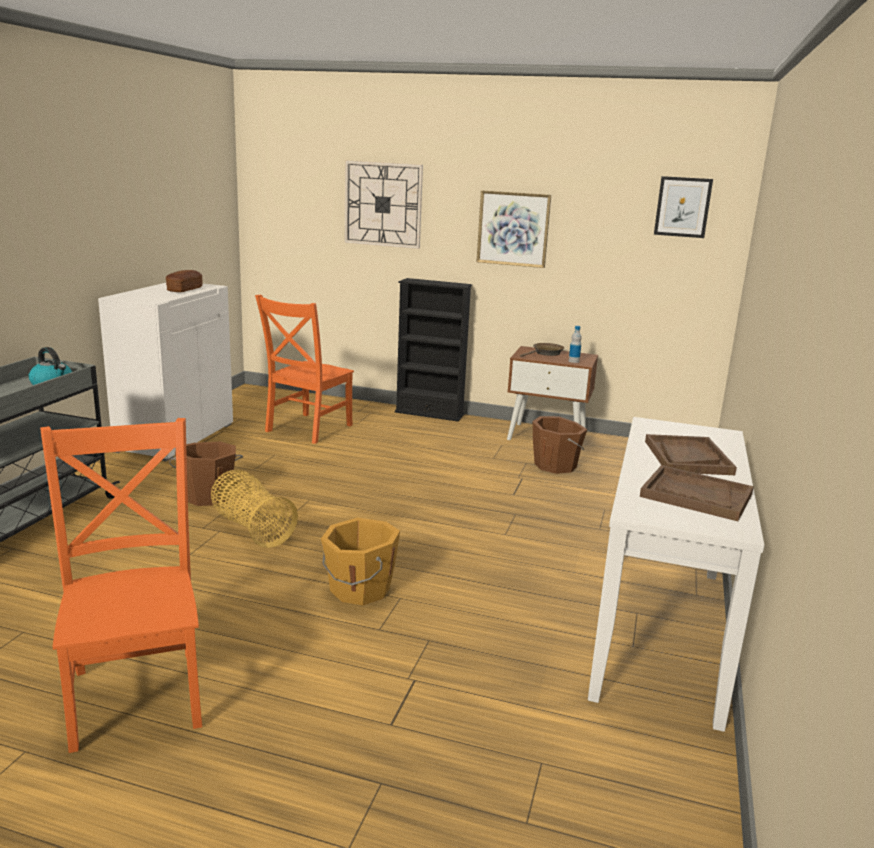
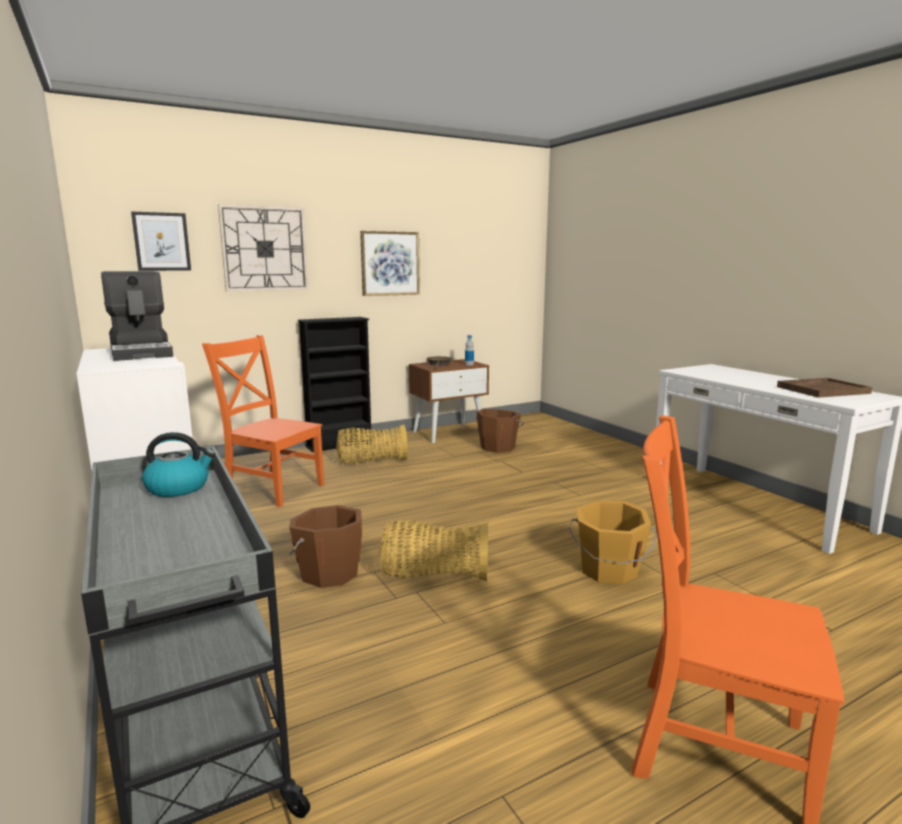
camera: 45 degrees left, 5 degrees down
(185, 289) = (142, 352): bread -> coffee machine
(306, 429) = (272, 488): orange chair -> orange chair turned 135 degrees clockwise
(416, 436) = (371, 461): none -> basket
(682, 207) = (506, 237): picture -> picture (161, 241)
(687, 457) = (751, 378): brown tray -> none

